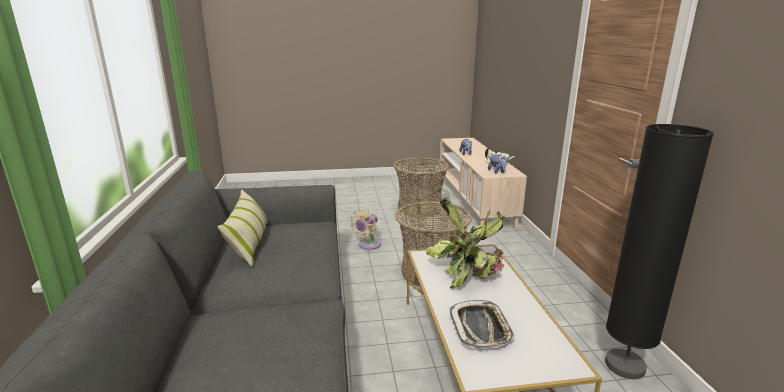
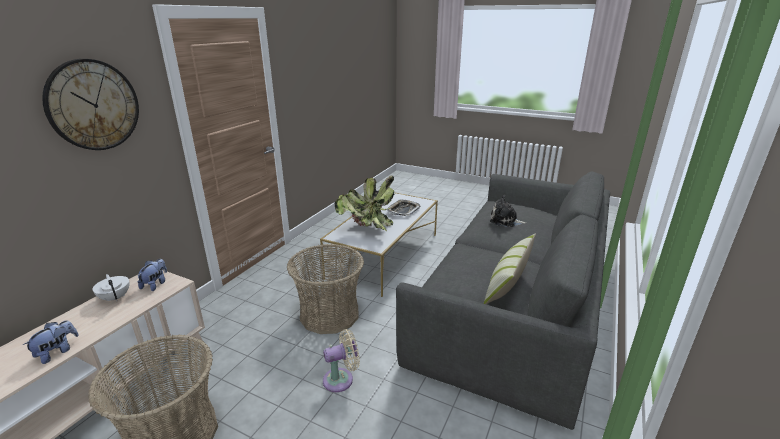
camera: 145 degrees left, 5 degrees up
(271, 340) = (505, 221): none -> plush toy
(542, 44) = (93, 105): none -> wall clock
(624, 366) = (325, 232): black floor lamp -> none

